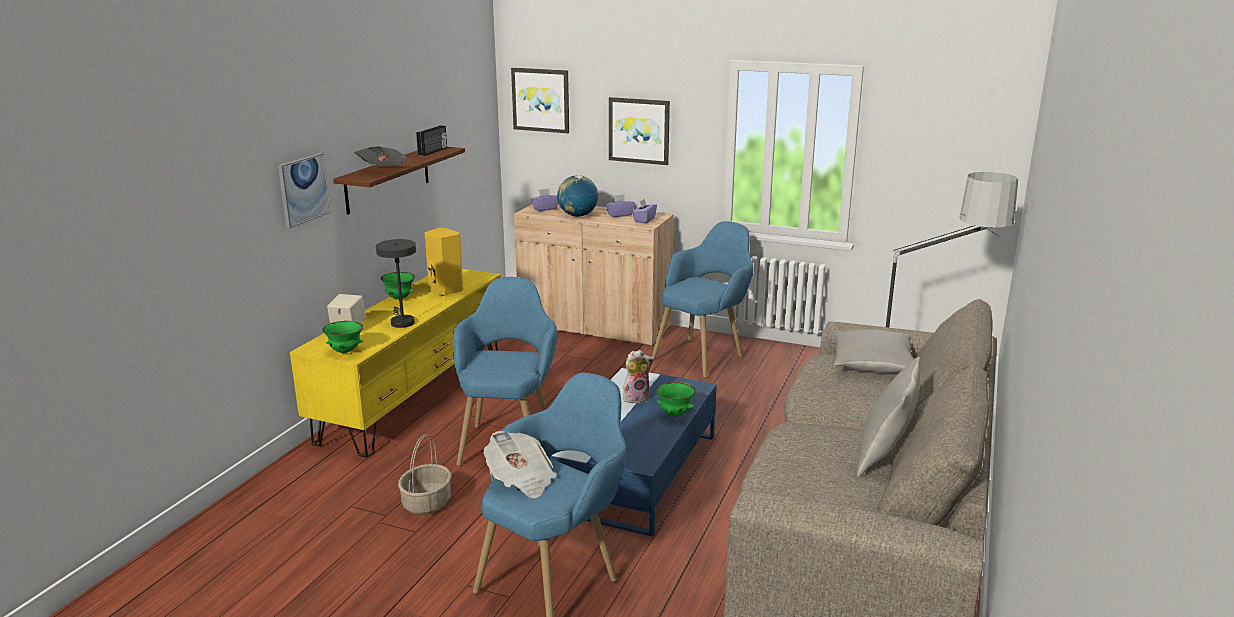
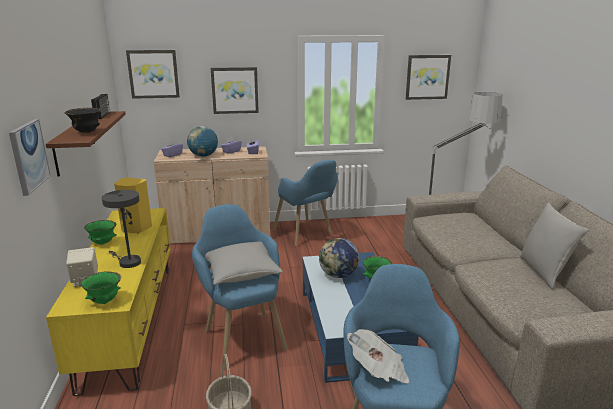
camera: 30 degrees left, 0 degrees up
(384, 171) = (86, 132): newspaper -> black bowl
(636, 398) = (338, 275): plush toy -> globe
(704, 354) = (306, 236): blue armchair -> blue armchair turned 135 degrees clockwise
(872, 364) = (456, 217): grey pillow -> grey pillow (242, 273)
(936, 137) = (427, 77): none -> picture

